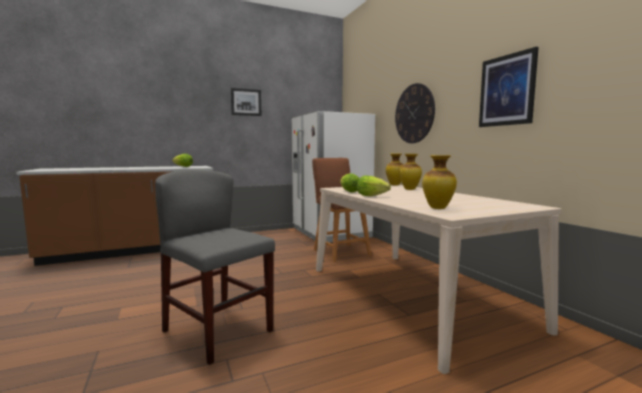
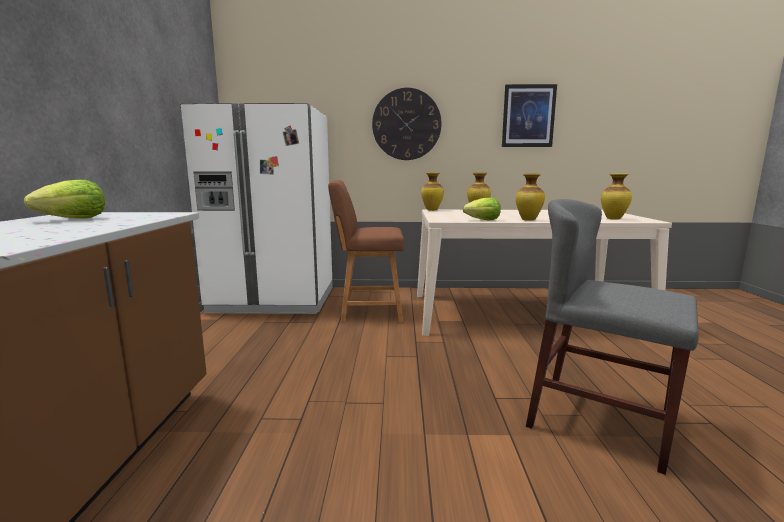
camera: 65 degrees left, 5 degrees up
(218, 331) = (599, 422): grey chair -> grey chair turned 60 degrees clockwise
(246, 102) = (109, 51): picture -> none
(371, 196) = (527, 220): lettuce -> vase

